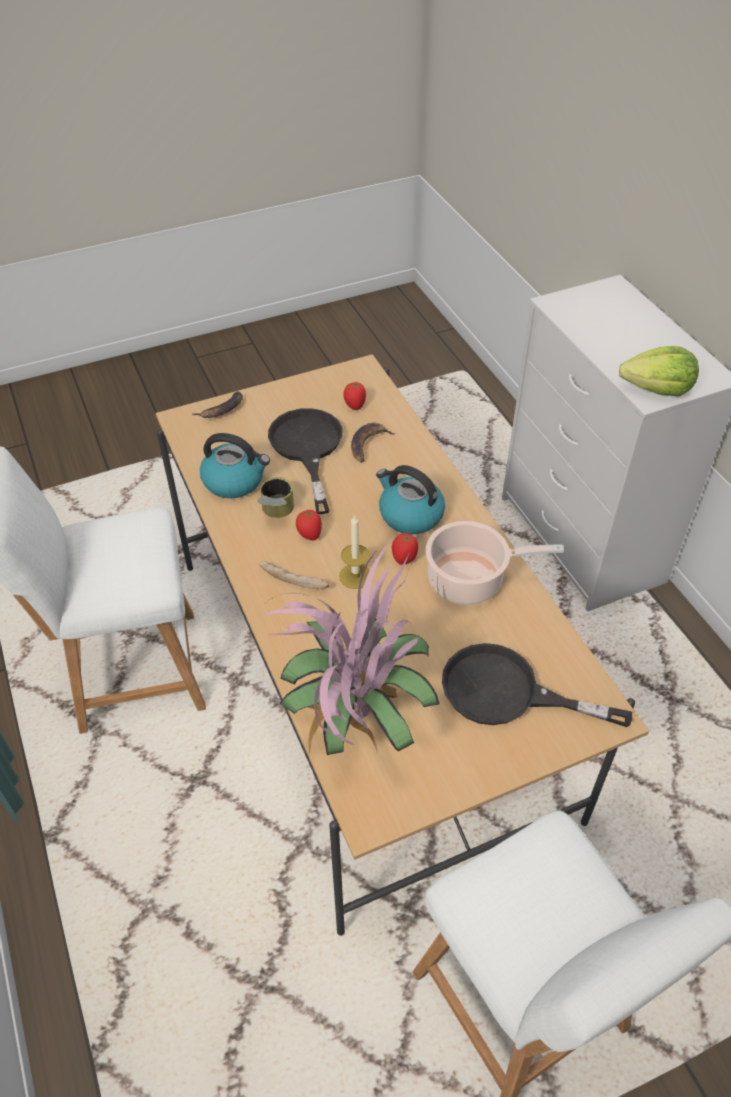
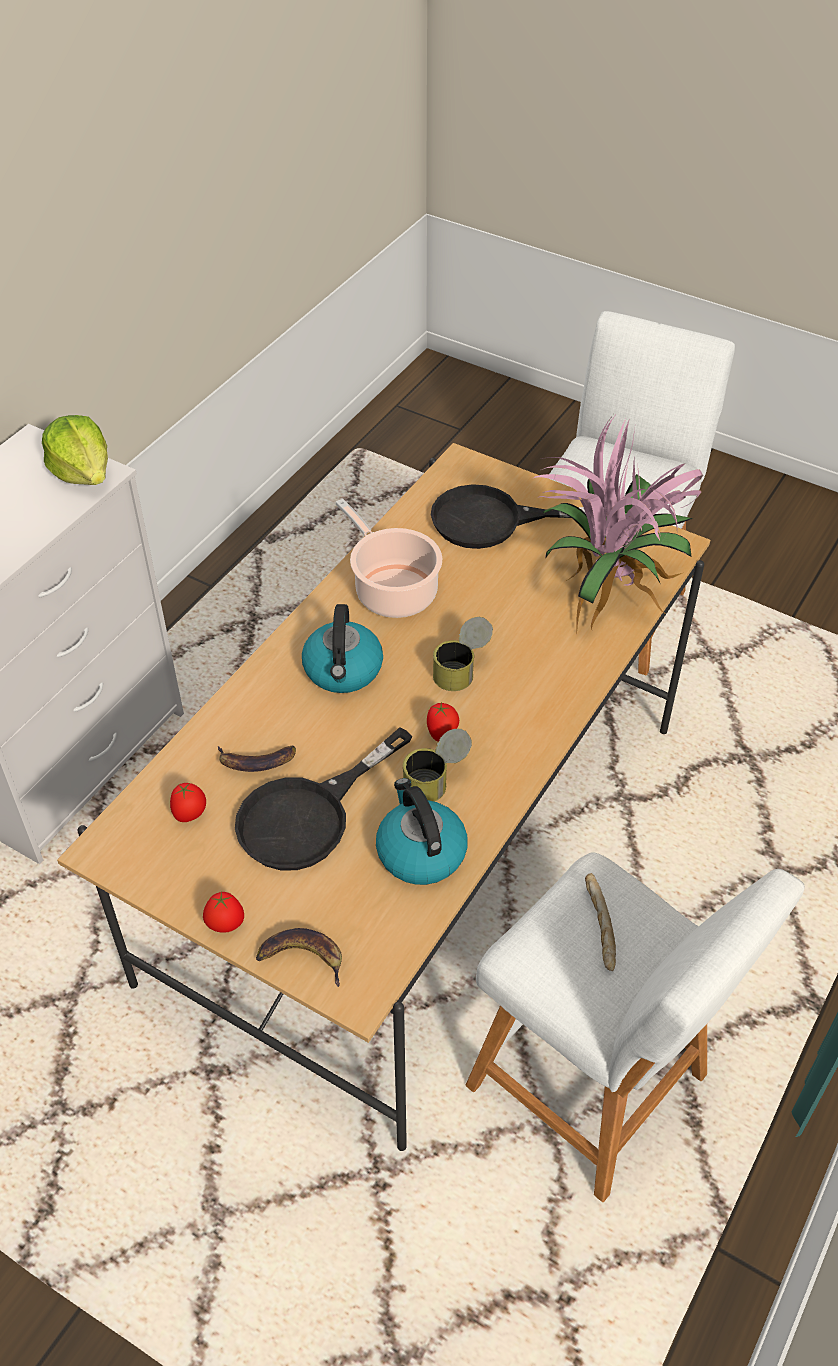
camera: 125 degrees left, 0 degrees up
(294, 580) = (510, 712): bread -> bread (598, 927)
(355, 576) = (462, 669): candle -> can
(404, 558) = (407, 646): tomato -> tomato (225, 925)
(507, 693) = (493, 521): black frying pan -> black frying pan turned 105 degrees clockwise

